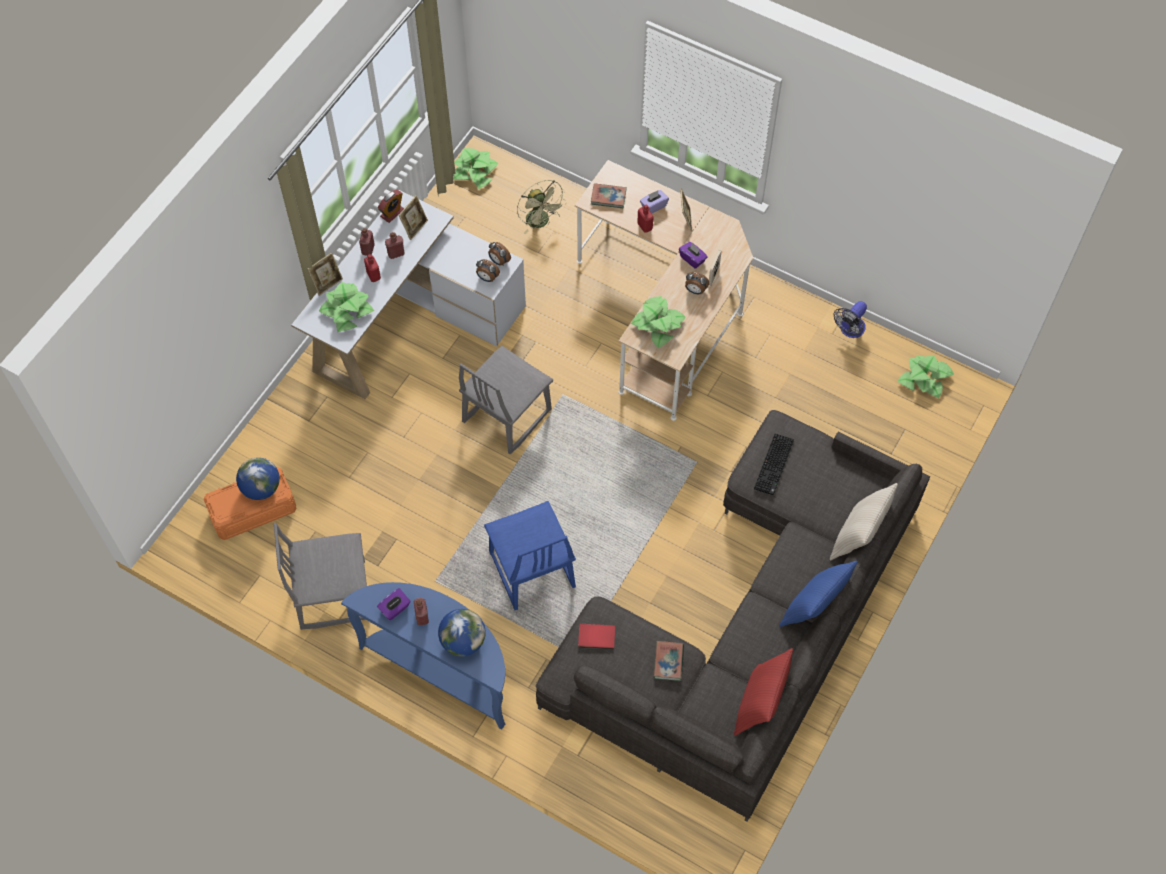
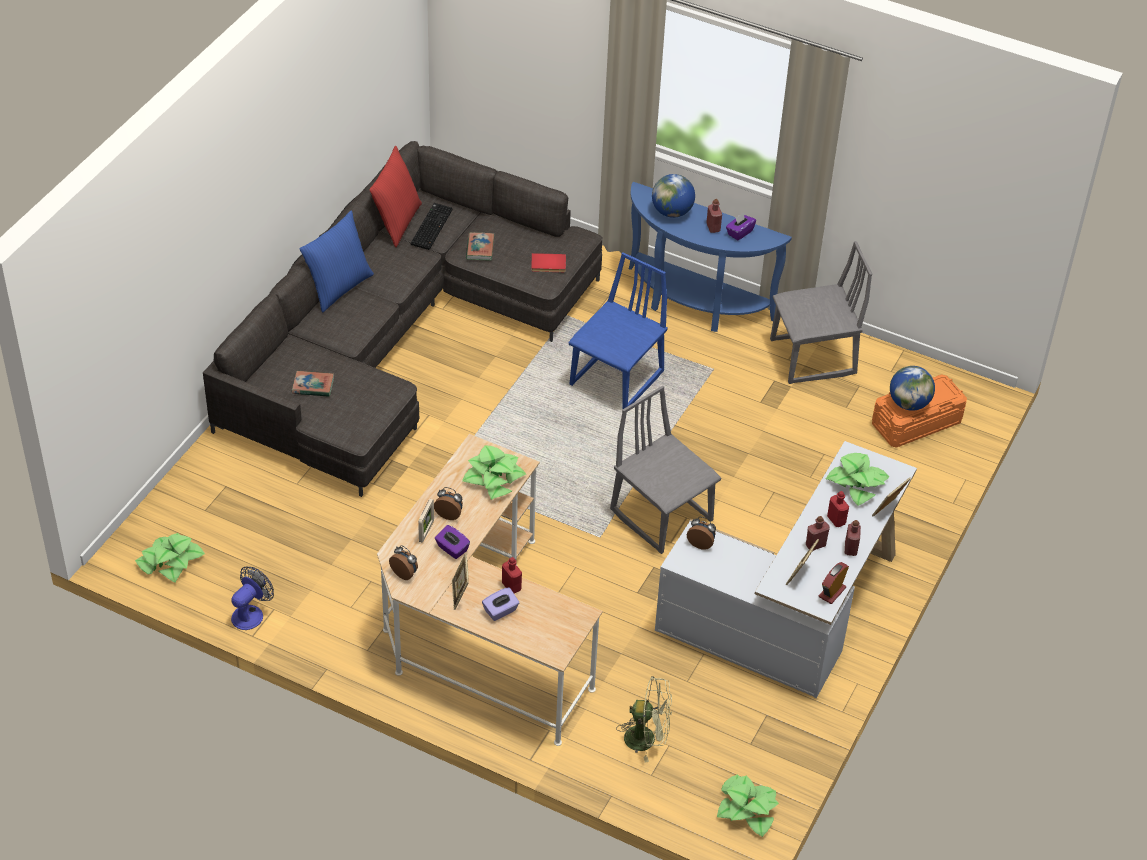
camera: 175 degrees right, 15 degrees down
(499, 261) = (690, 562): alarm clock -> alarm clock (405, 573)
(506, 415) = (662, 515): grey chair -> grey chair turned 75 degrees counterclockwise
(531, 570) = (617, 379): blue chair -> blue chair turned 60 degrees clockwise
(541, 222) = (647, 739): green fan -> green fan turned 135 degrees clockwise
(608, 197) = (559, 621): book -> book (313, 386)
(774, 465) = (365, 398): keyboard -> keyboard (430, 226)
(858, 537) = (285, 341): beige pillow -> none

